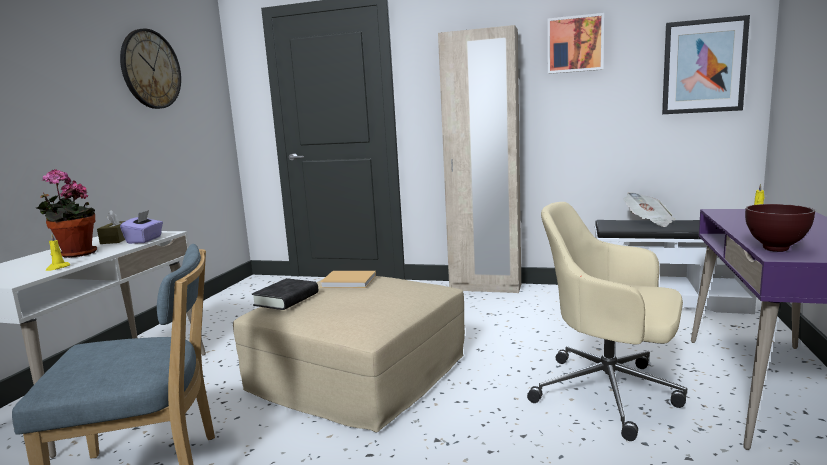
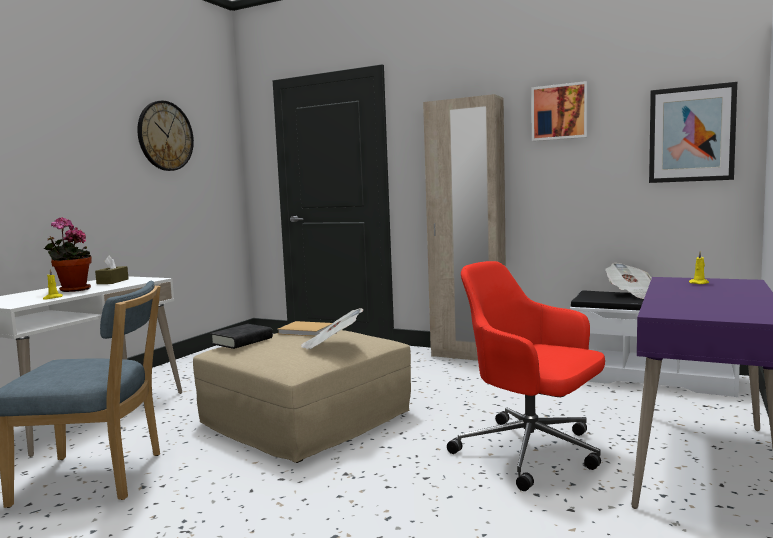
camera: 10 degrees right, 5 degrees down
(145, 240) = (133, 283): purple tissue box -> none
(391, 299) = (331, 346): none -> newspaper
(610, 393) = (531, 452): beige office chair -> red office chair
(777, 249) = (665, 309): brown bowl -> none

